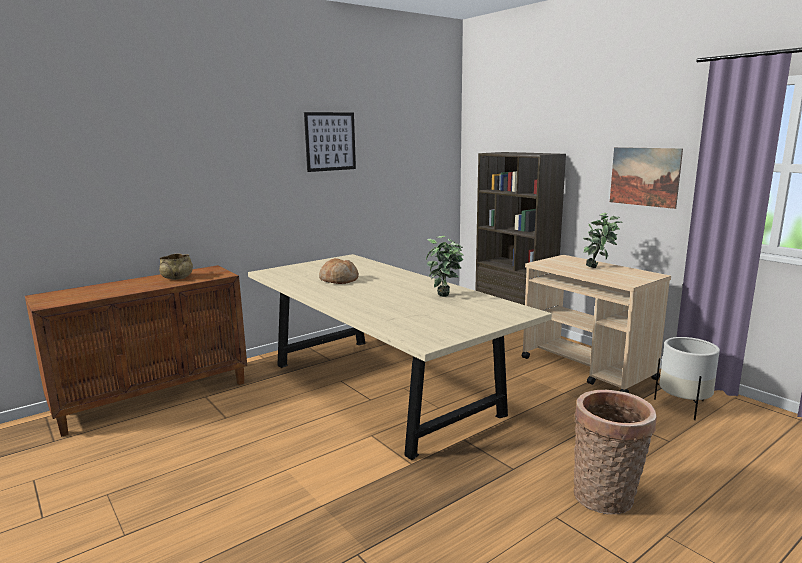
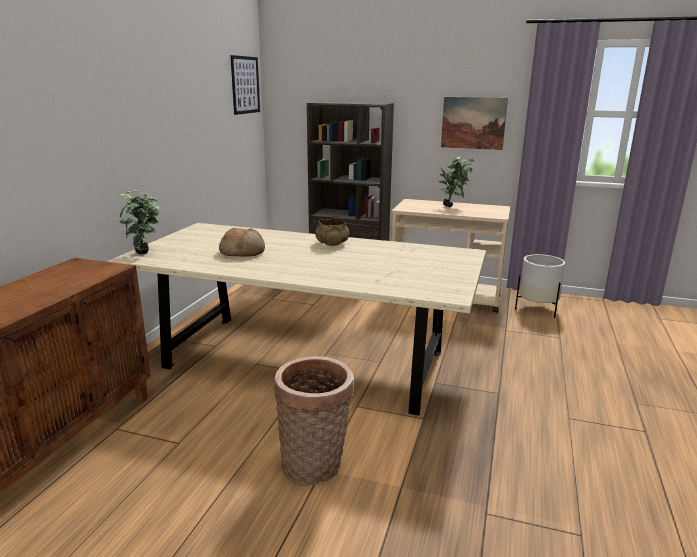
camera: 35 degrees left, 5 degrees up
(177, 278) = (52, 282): beige bowl -> beige bowl (332, 243)
(330, 141) = (164, 88): picture -> picture (245, 85)
(445, 297) = (381, 252): potted plant -> potted plant (145, 255)
(607, 498) = (578, 391): basket -> basket (315, 466)

